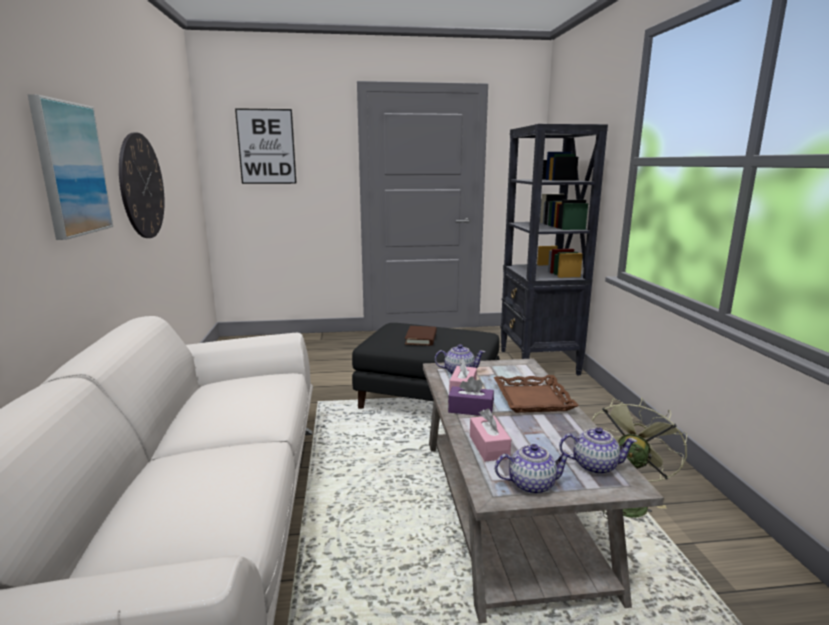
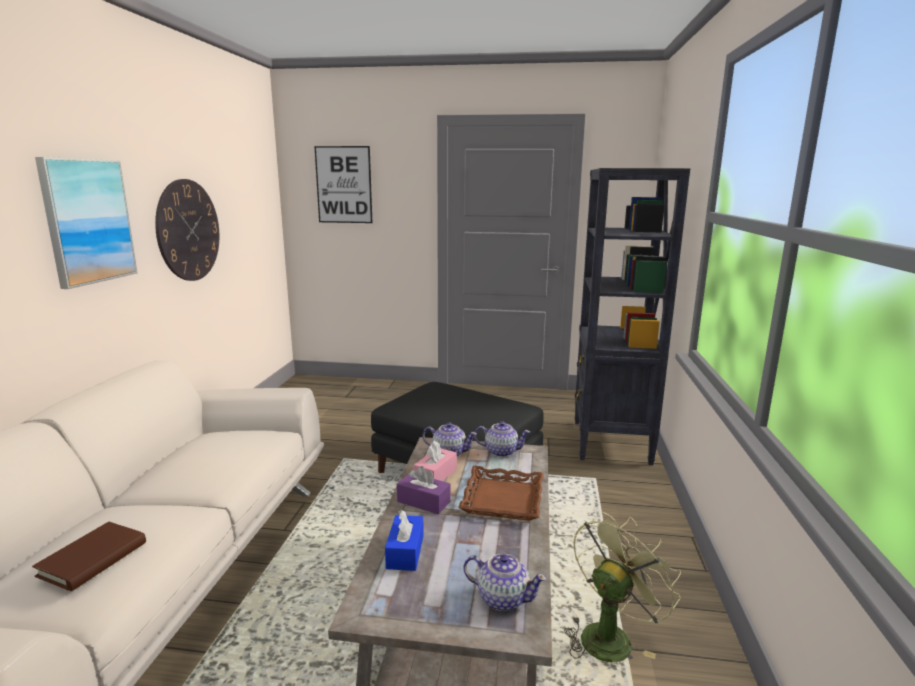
camera: 15 degrees right, 0 degrees up
(421, 338) = (447, 405): brown book -> brown book (93, 559)
(489, 447) = (405, 552): pink tissue box -> blue tissue box
(530, 484) = (411, 608): teapot -> teapot (501, 451)

